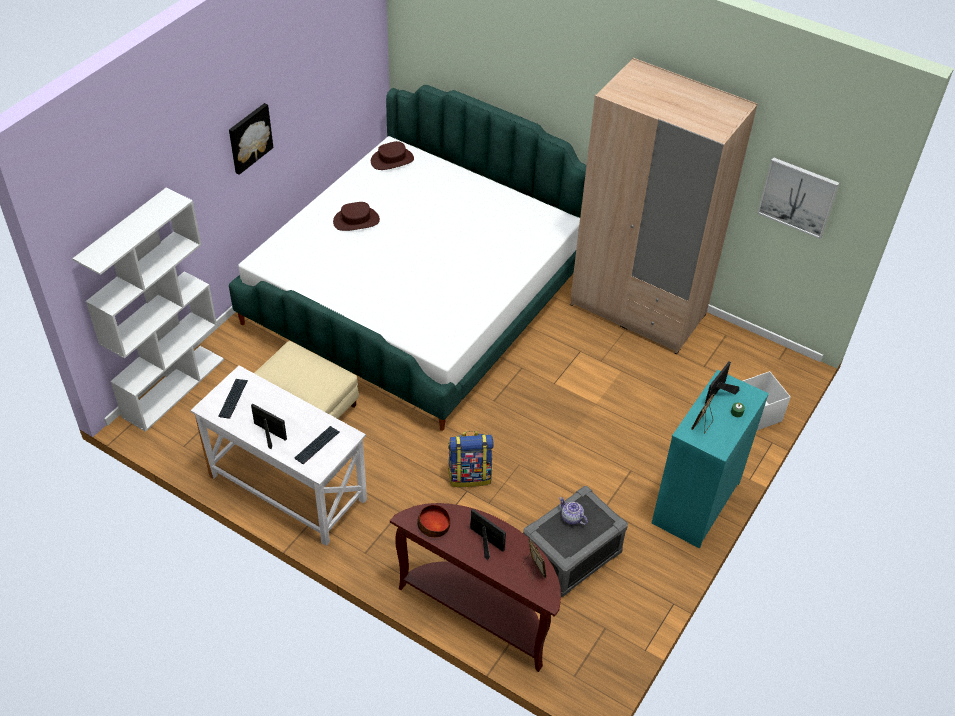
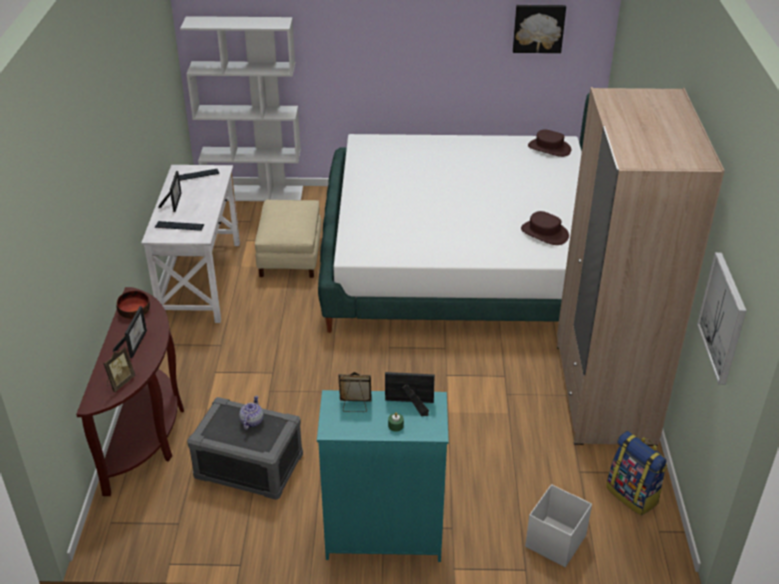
camera: 60 degrees right, 10 degrees down
(249, 137) = (400, 32): picture -> picture (538, 28)
(356, 221) = (455, 160): brown hat -> brown hat (544, 233)
(470, 475) = (291, 367): backpack -> backpack (633, 495)

